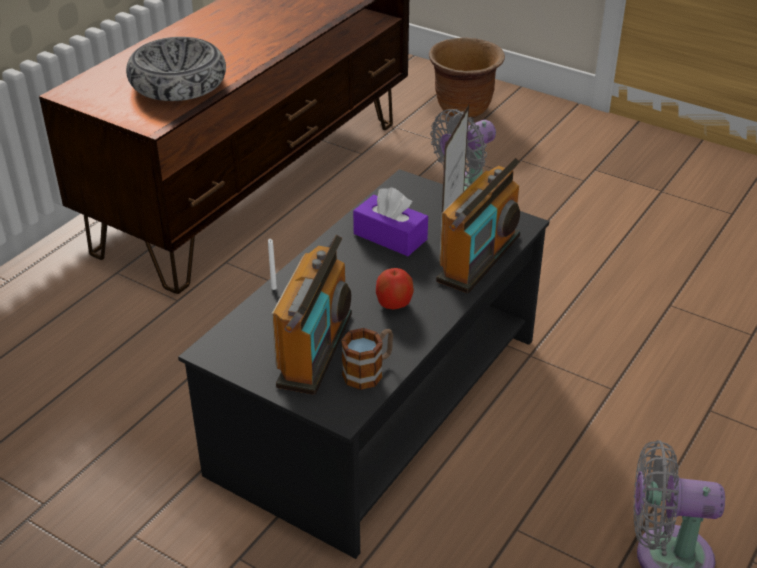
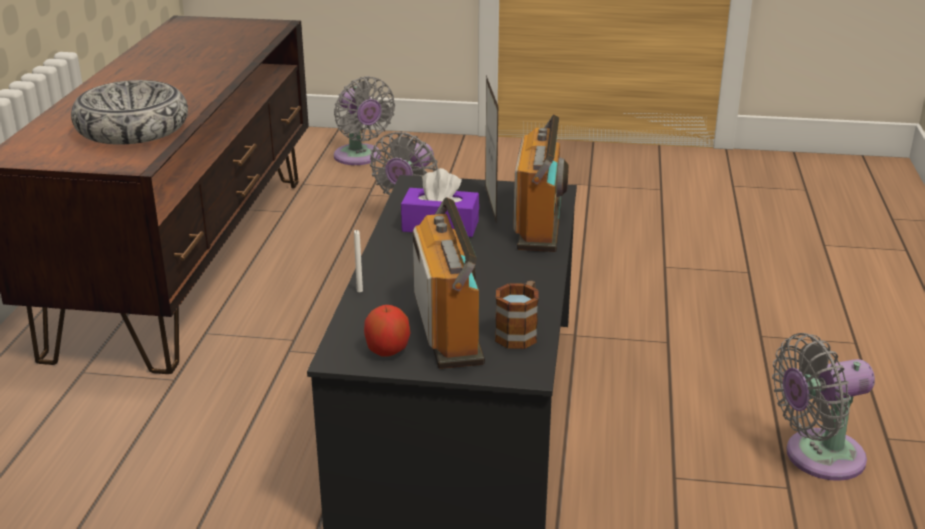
camera: 25 degrees left, 10 degrees down
(394, 304) = (493, 275): apple -> apple (387, 351)
(463, 109) = (360, 158): brown planter -> grey fan

